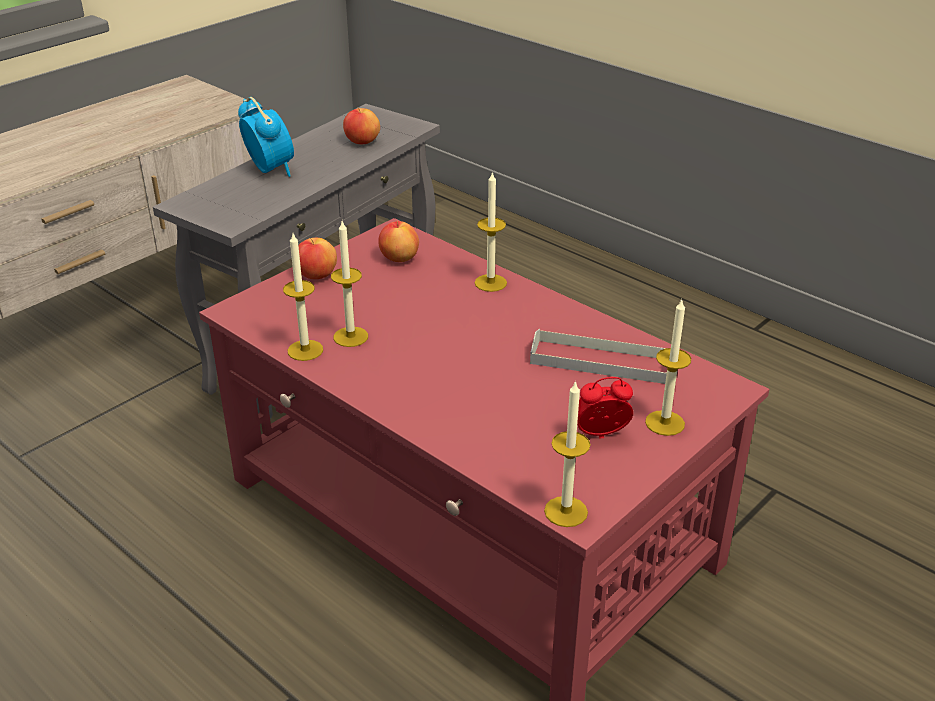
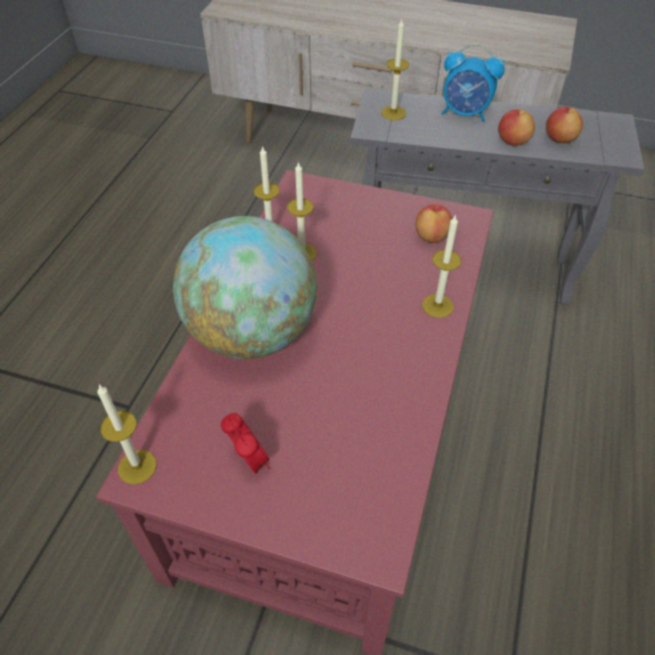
camera: 65 degrees right, 15 degrees up
(270, 169) = (465, 114): alarm clock -> alarm clock turned 75 degrees clockwise
(316, 276) = (371, 203): apple -> apple (512, 142)
(440, 396) = (252, 333): none -> globe
(601, 361) = (363, 426): grey tray -> none
(665, 423) = (292, 507): candle -> candle (393, 113)

